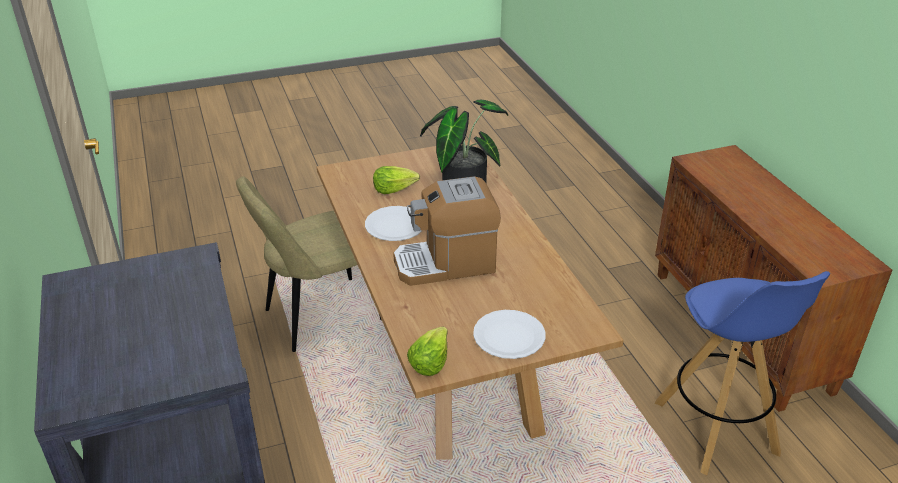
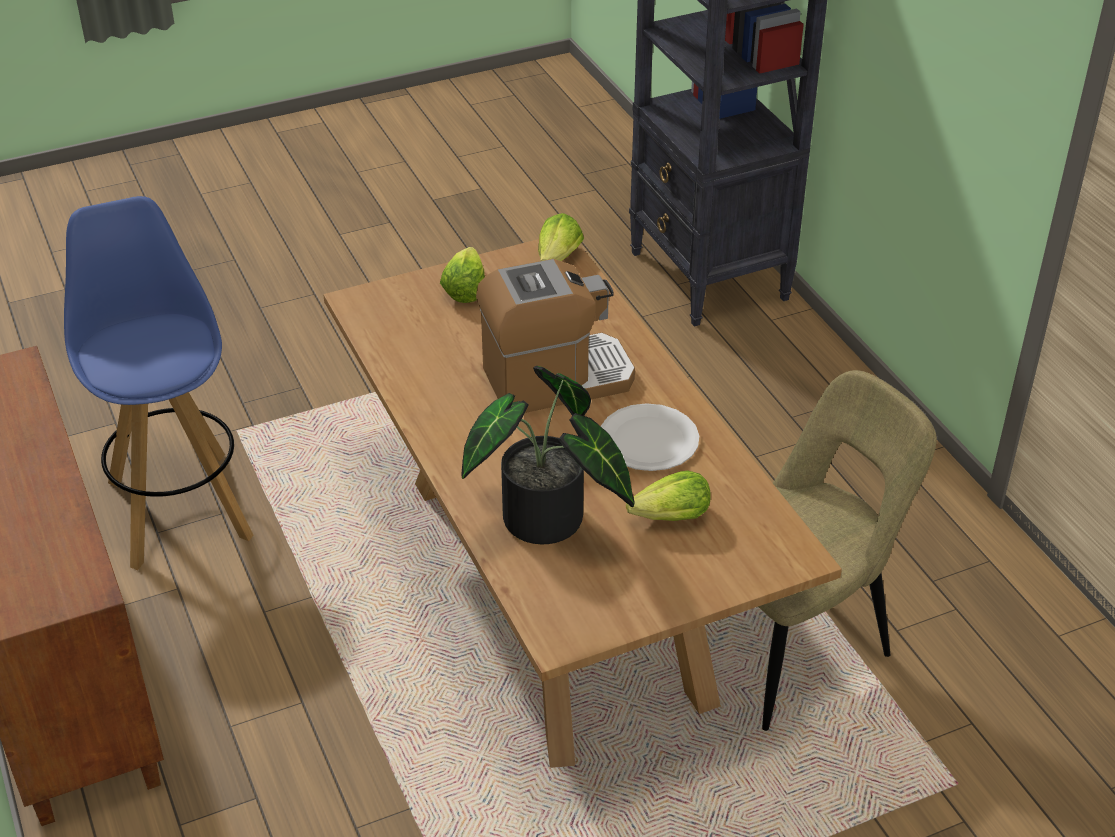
camera: 175 degrees right, 5 degrees up
(509, 336) = (464, 289): white plate -> lettuce

